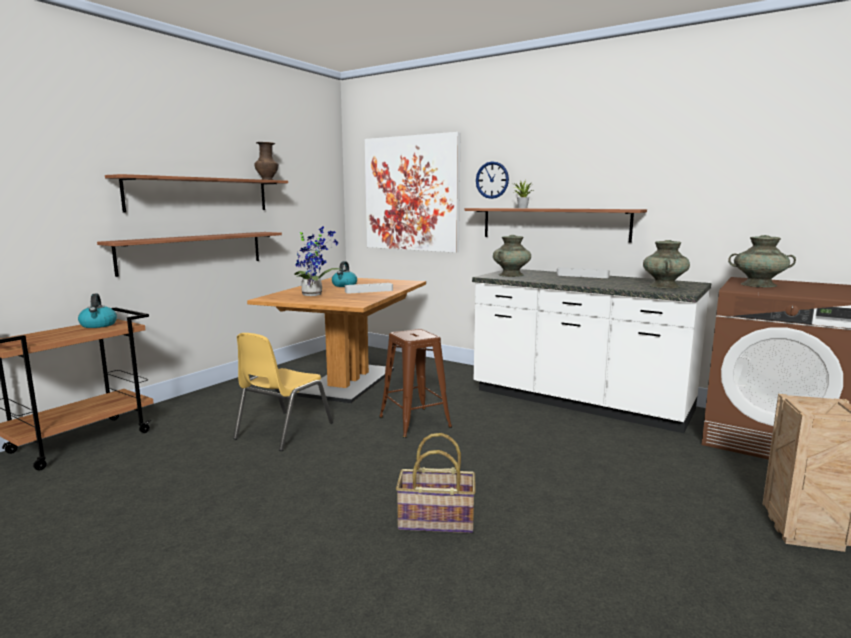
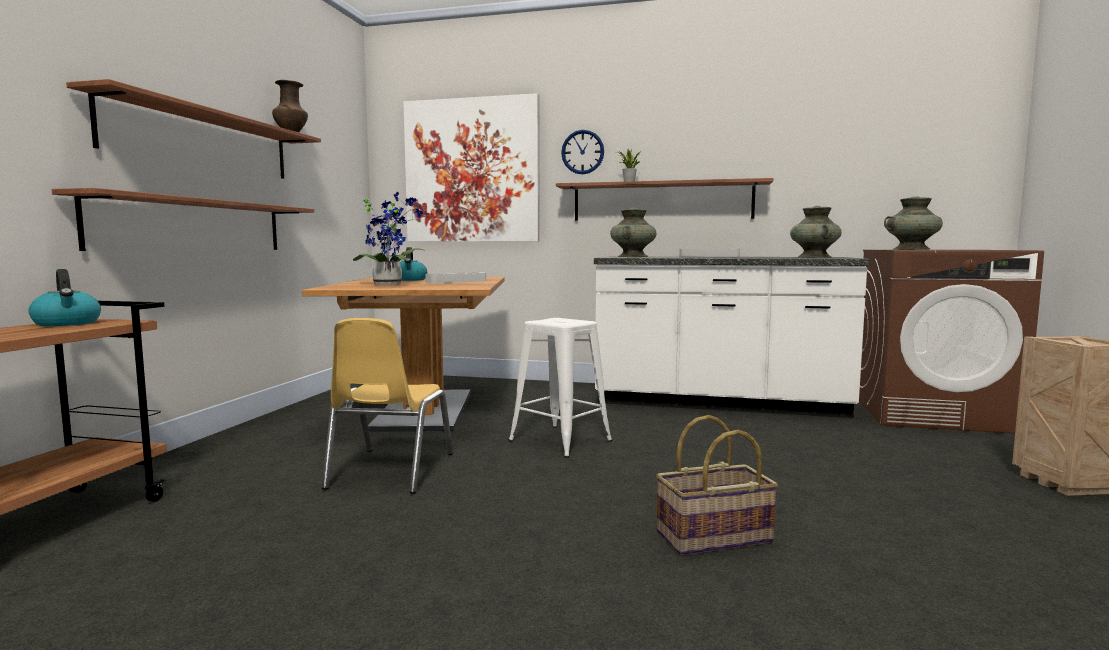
camera: 20 degrees left, 5 degrees down
(414, 422) = (560, 441): brown stool -> white stool

